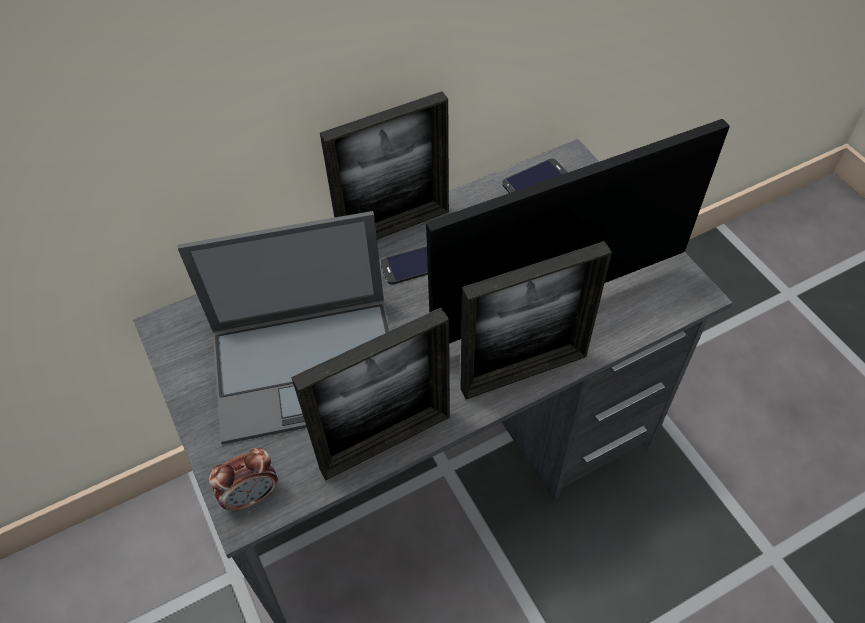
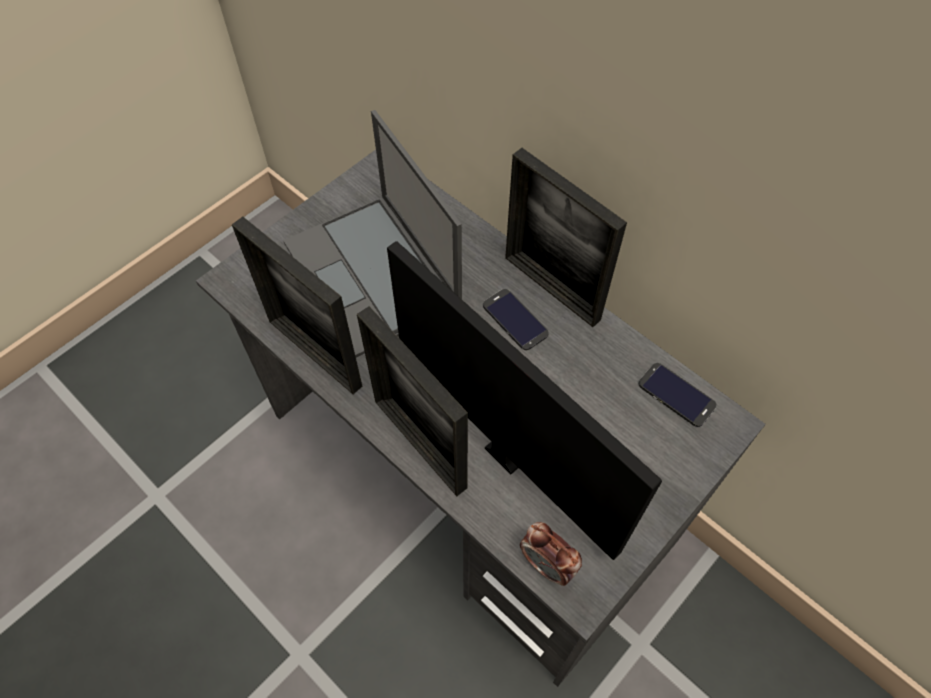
camera: 70 degrees right, 5 degrees up
(252, 495) = (246, 278): alarm clock -> alarm clock (547, 565)

